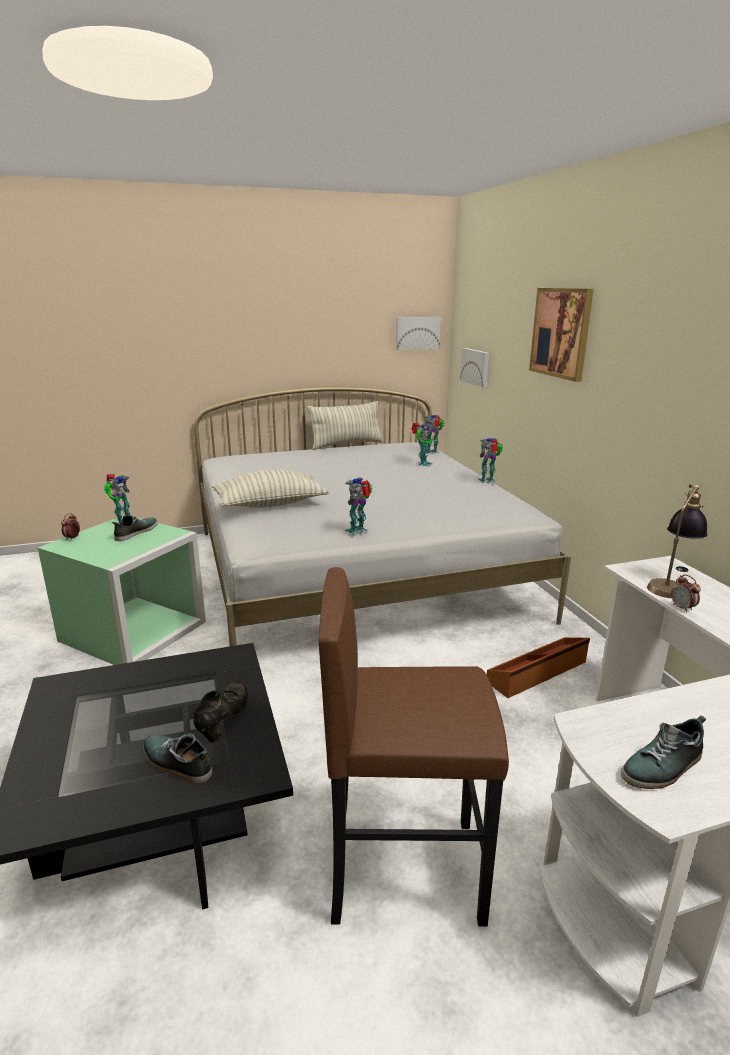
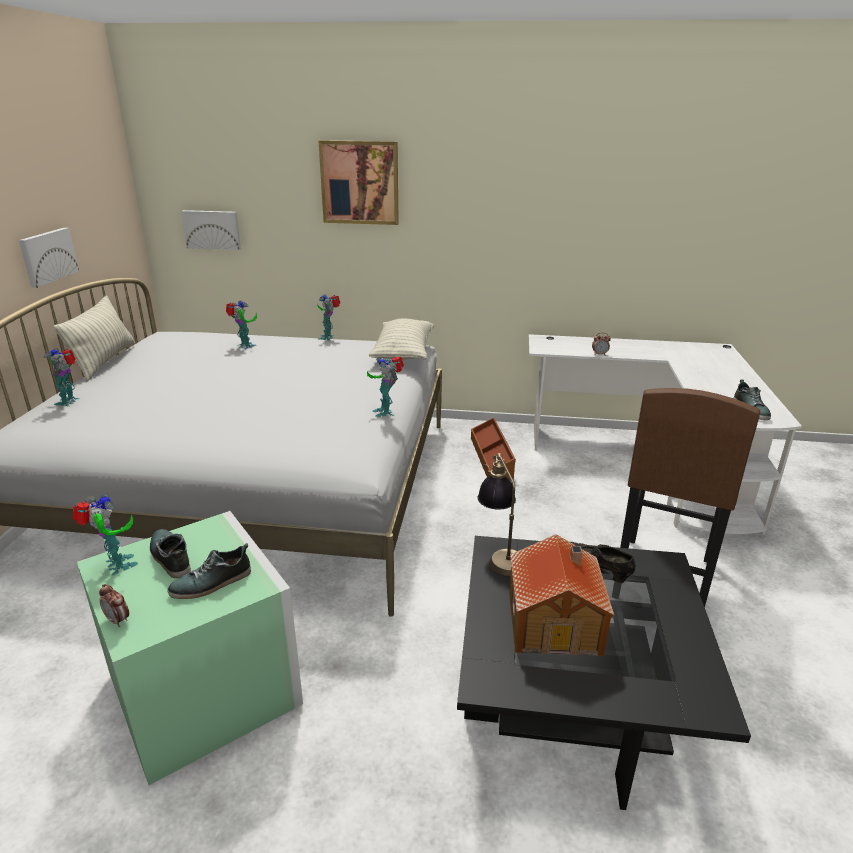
camera: 65 degrees left, 5 degrees up
(136, 707) = (555, 621): none -> toy house
(176, 763) = (645, 604): shoe -> shoe (212, 583)
(270, 504) = (258, 438): pillow -> pillow (403, 353)
(417, 333) = (113, 200): picture -> picture (47, 256)
(432, 452) = (214, 334): toy robot -> toy robot (70, 401)
(671, 584) = (569, 347): table lamp -> table lamp (500, 553)

